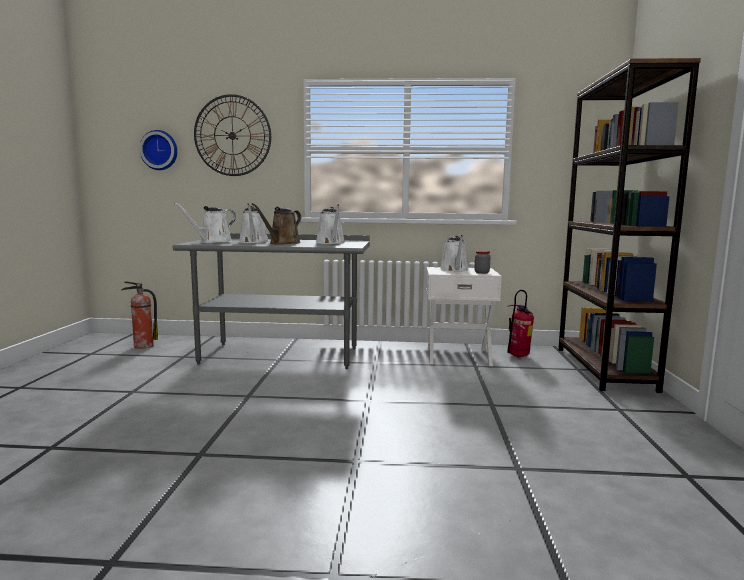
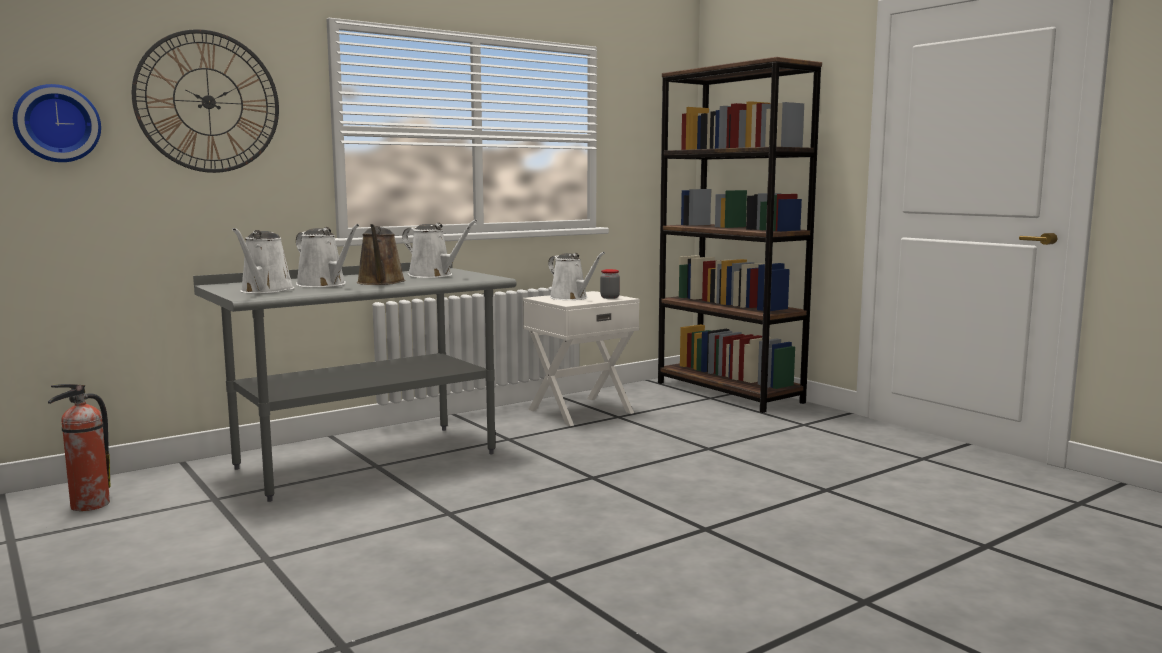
camera: 40 degrees left, 0 degrees up
(518, 356) = (637, 398): fire extinguisher -> none

